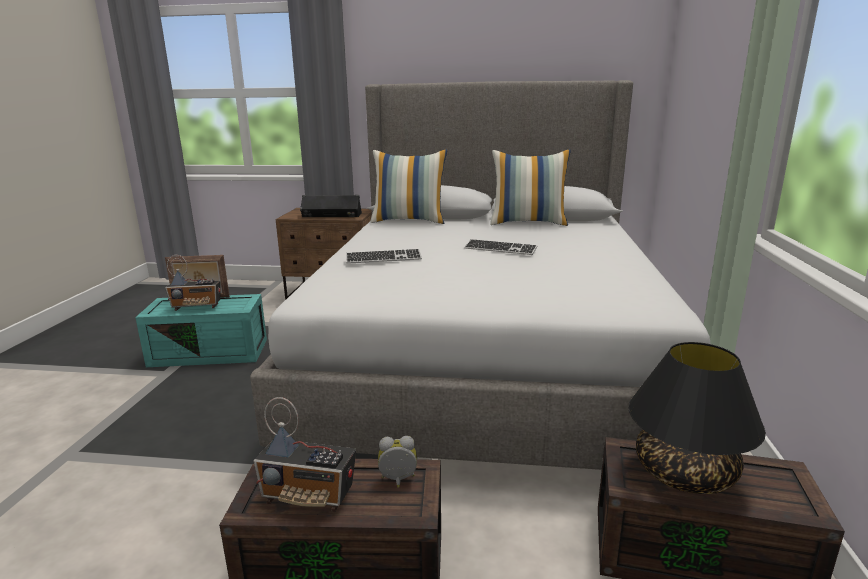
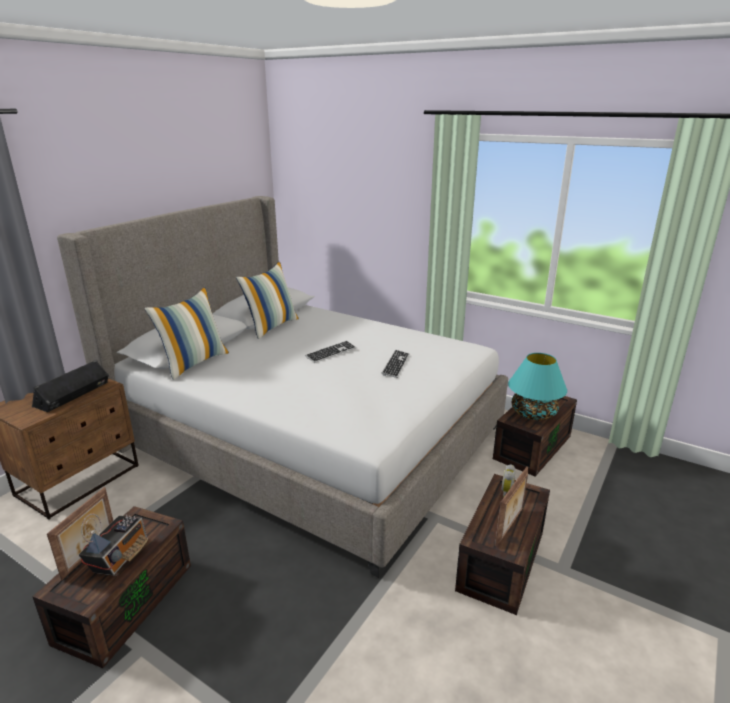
camera: 65 degrees left, 5 degrees up
(211, 352) = (125, 600): turquoise storage box -> brown storage box
(309, 496) = (510, 526): radio -> picture frame
(383, 258) = (310, 395): keyboard -> keyboard (396, 365)
(685, 473) = (533, 413): black table lamp -> turquoise table lamp

